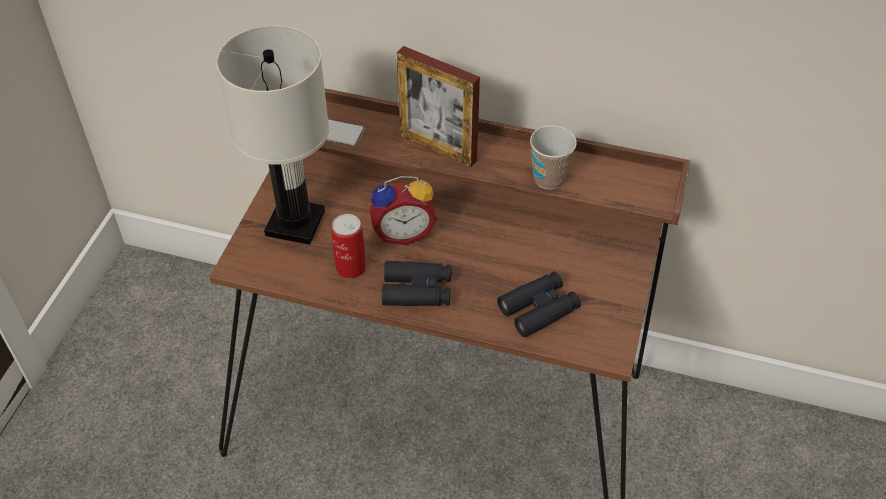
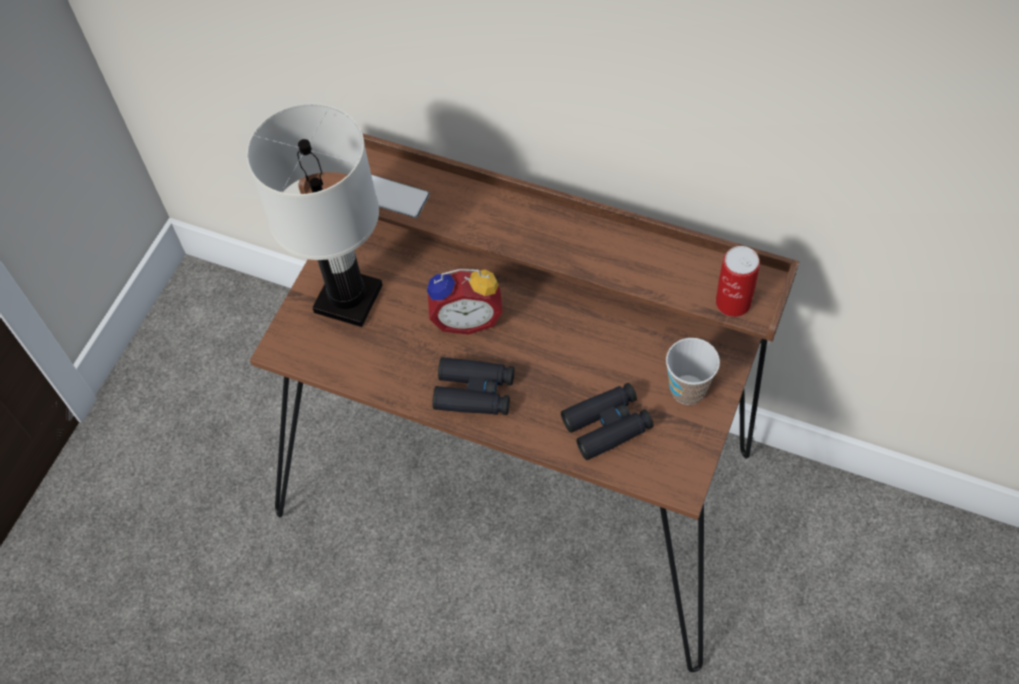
camera: 10 degrees right, 10 degrees up
(350, 268) = (404, 359): can -> can (733, 302)
(438, 148) = (510, 225): picture frame -> none
(549, 179) = (632, 273): cup -> cup (688, 390)

